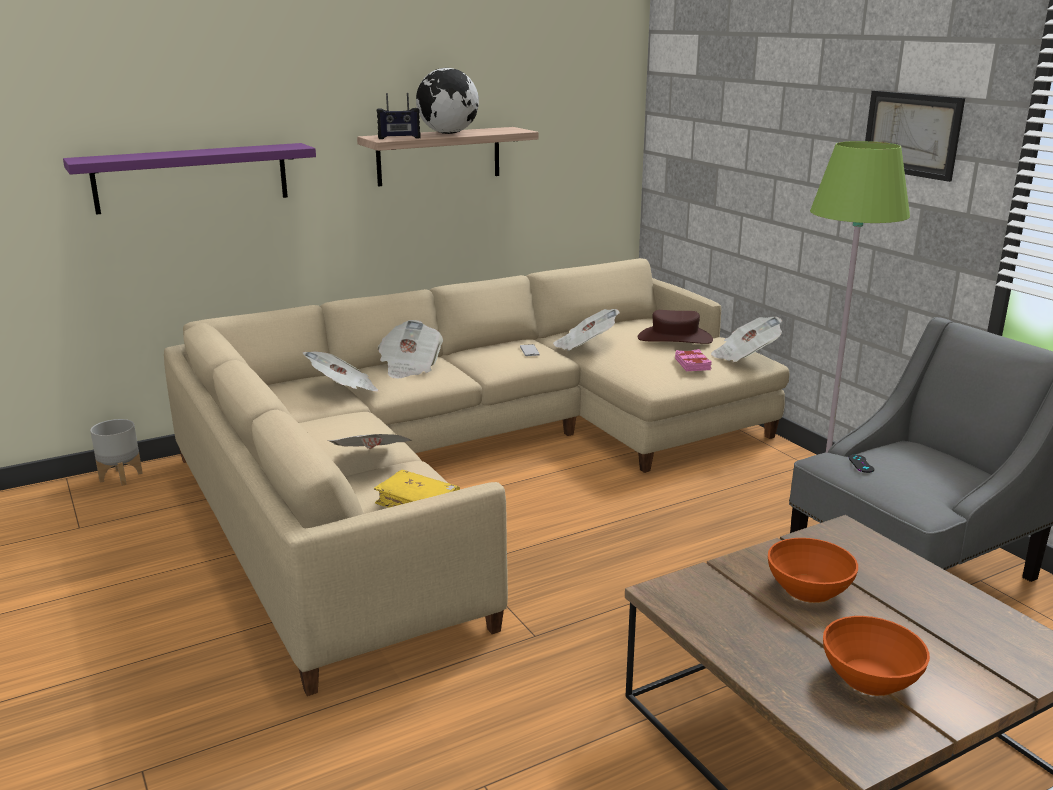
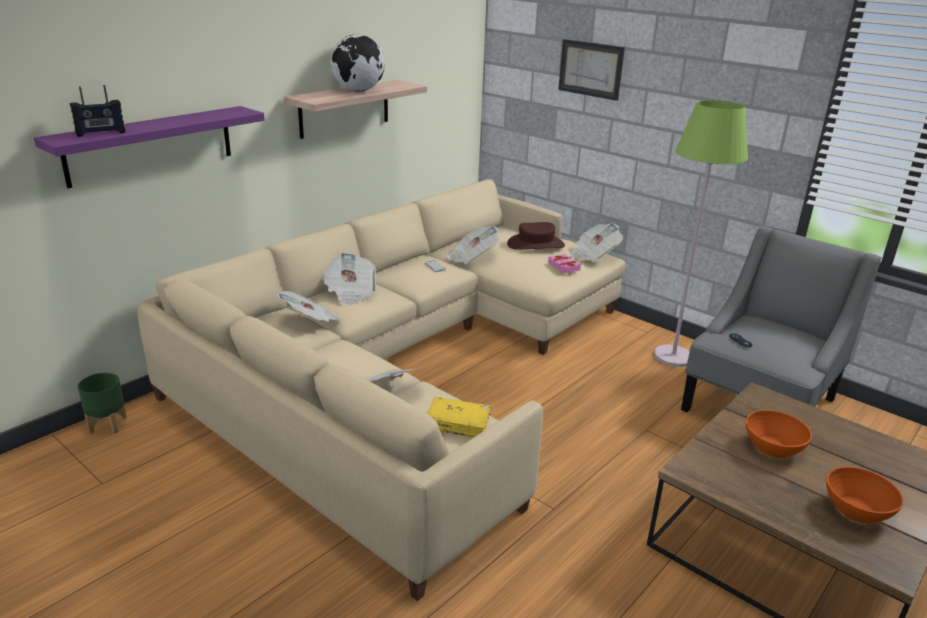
camera: 20 degrees left, 5 degrees up
(121, 476) = (108, 424): grey planter -> green planter
(399, 138) = (325, 98): radio -> radio (100, 133)
(911, 134) = (735, 92): picture -> picture (590, 69)

